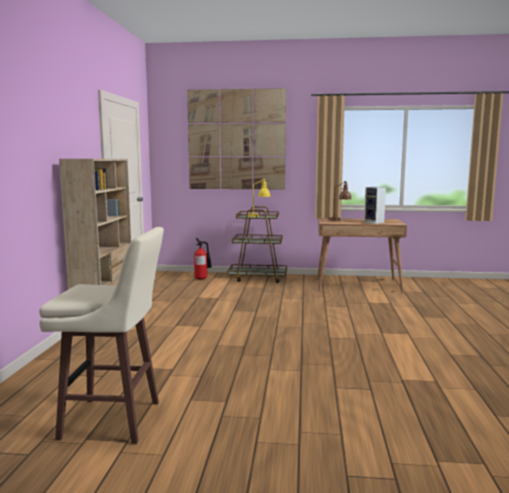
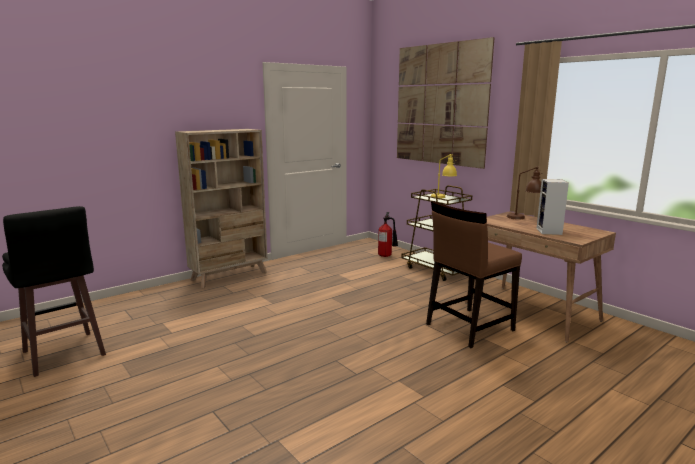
camera: 45 degrees right, 5 degrees up
(114, 421) = (64, 354): beige stool -> black stool
(349, 300) = (468, 327): none -> brown chair

